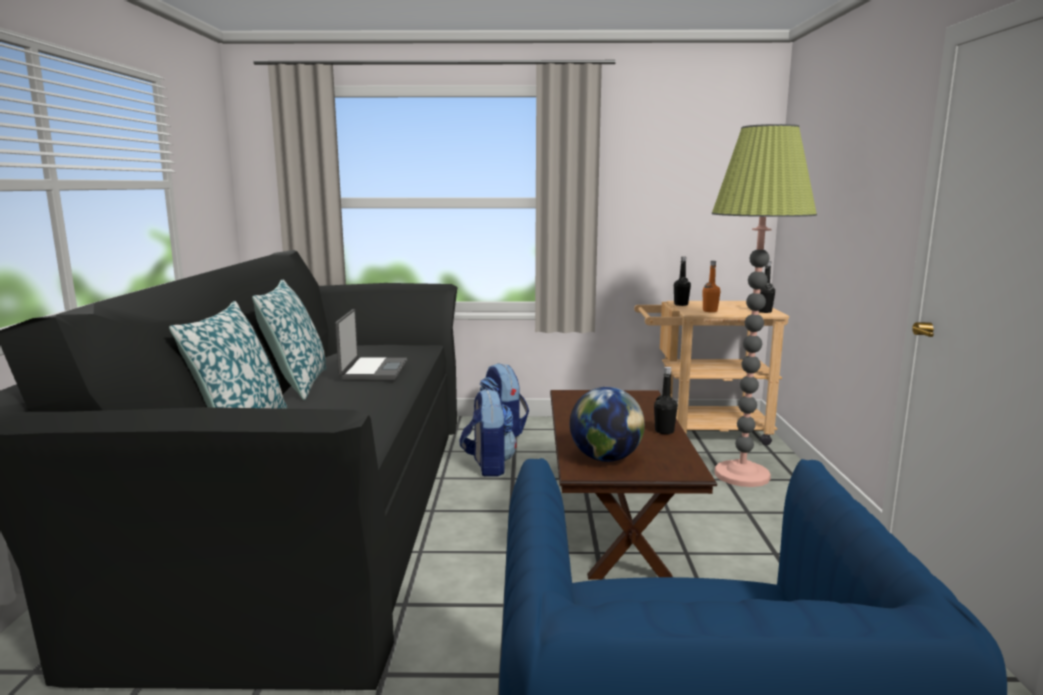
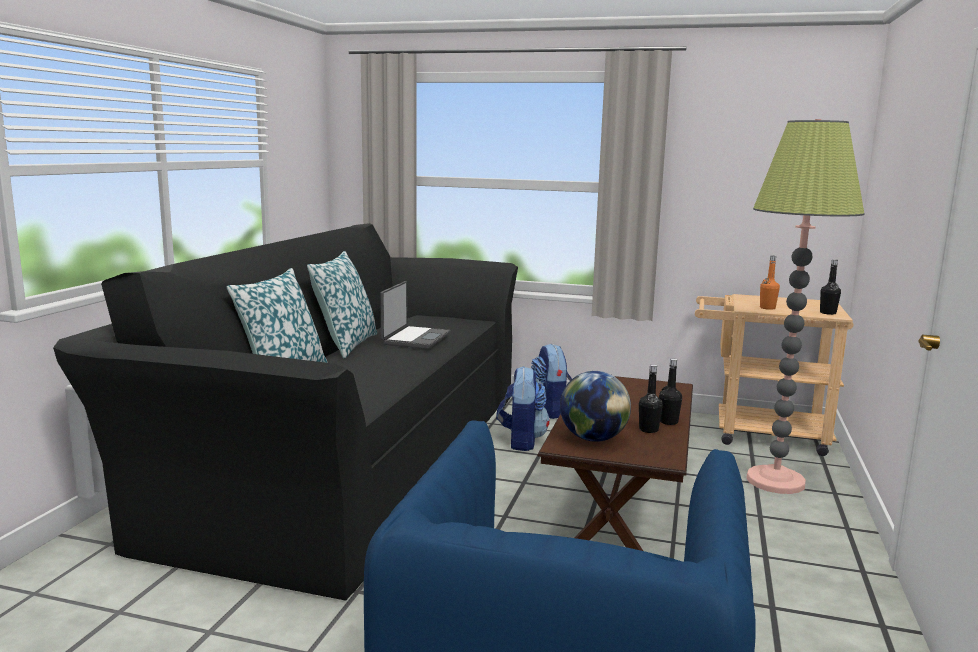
camera: 15 degrees right, 0 degrees up
(681, 304) = (741, 299): black bottle -> black bottle (648, 430)

